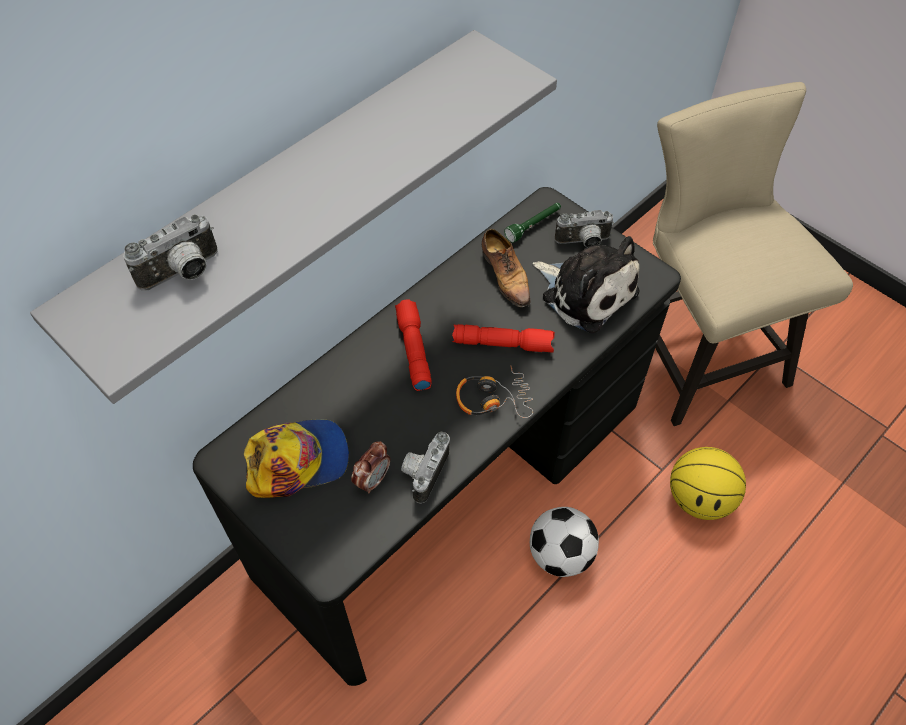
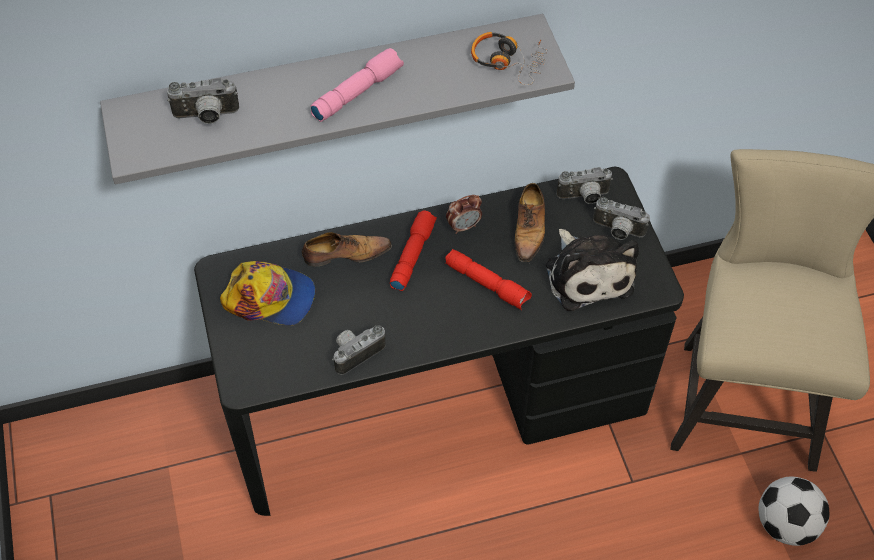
camera: 30 degrees right, 0 degrees up
(342, 176) = (357, 92): none -> pink flashlight
(346, 380) = (345, 254): none -> shoe
(373, 480) = (315, 339): alarm clock -> alarm clock (464, 226)
(493, 399) = (448, 323): headphones -> headphones (508, 62)
(533, 226) = (584, 197): green flashlight -> camera
(560, 554) = (490, 504): football -> football (785, 524)
(699, 499) = (649, 524): basketball -> none

